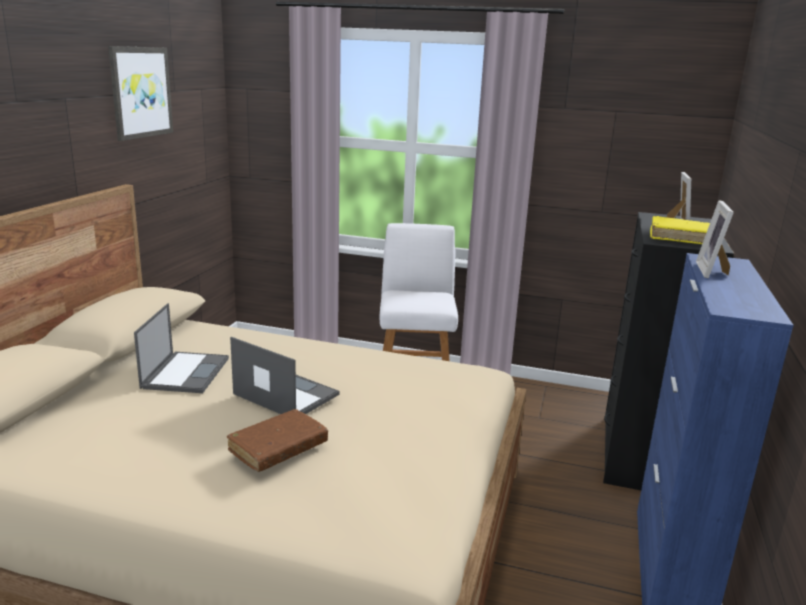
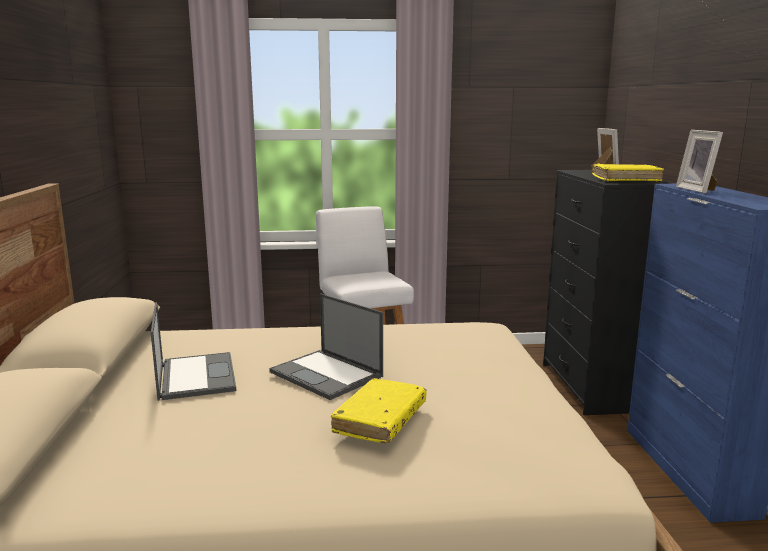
camera: 20 degrees left, 5 degrees down
(140, 92) = (48, 80): picture -> none
(278, 448) = (380, 420): brown book -> yellow book
(285, 394) = (327, 374): laptop -> laptop turned 150 degrees counterclockwise

